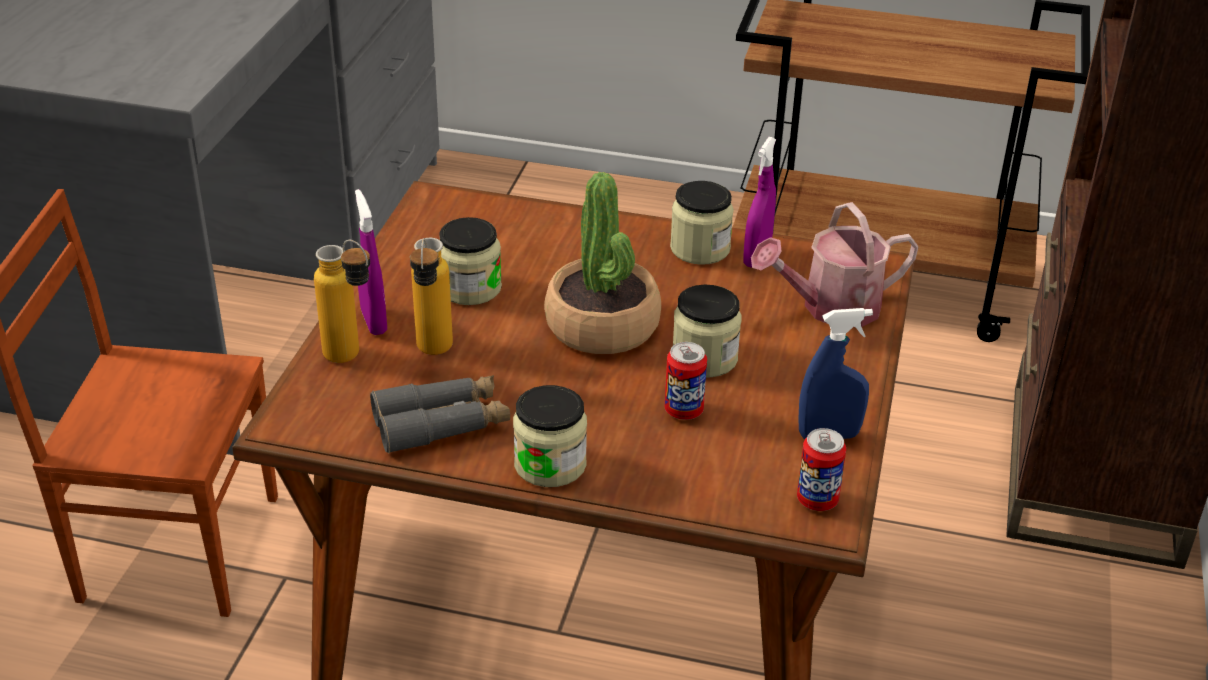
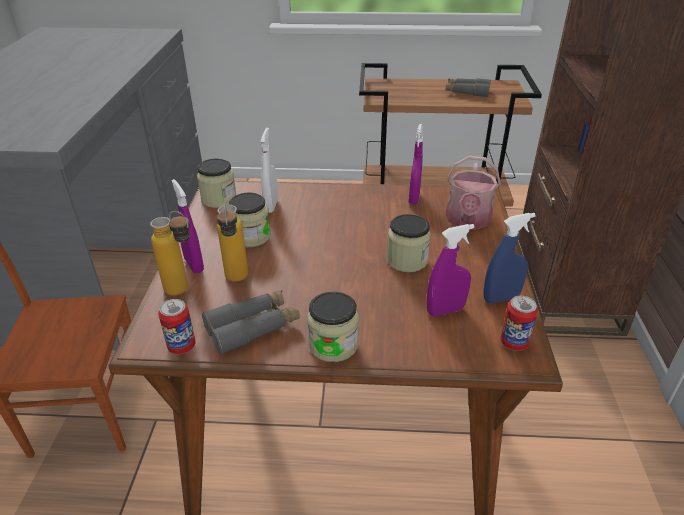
camera: 10 degrees left, 0 degrees up
(515, 240) = (271, 206): none -> white spray bottle
(603, 326) = (338, 249): potted plant -> none
(683, 410) = (406, 295): can -> can (182, 346)
(700, 249) = (380, 197): jar -> jar (219, 199)
(734, 441) = (445, 310): none -> purple spray bottle
(831, 308) = (467, 221): watering can -> watering can turned 45 degrees counterclockwise
(957, 52) = (467, 92): none -> grey binoculars

